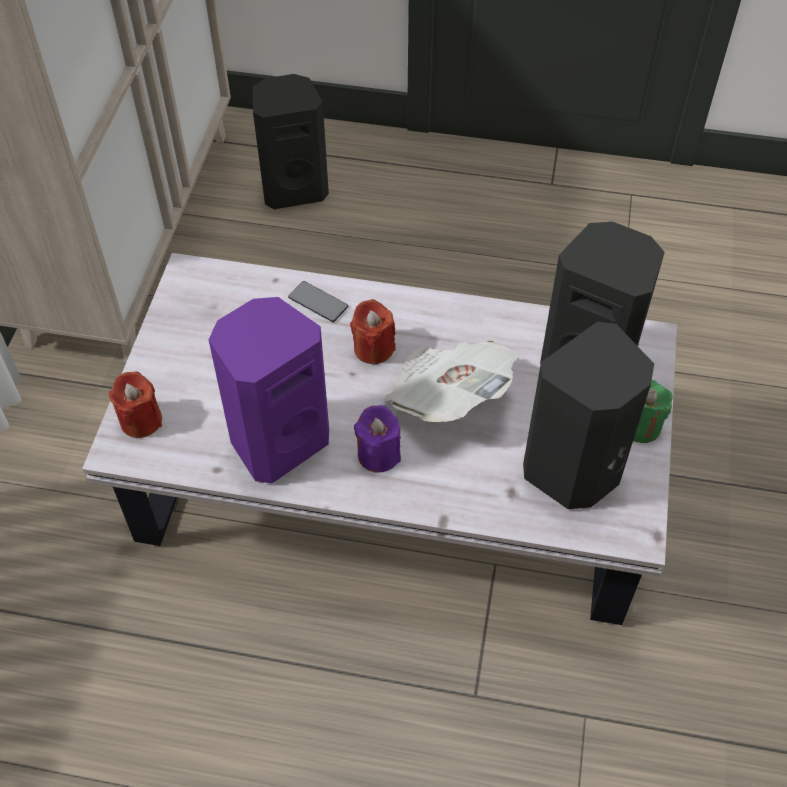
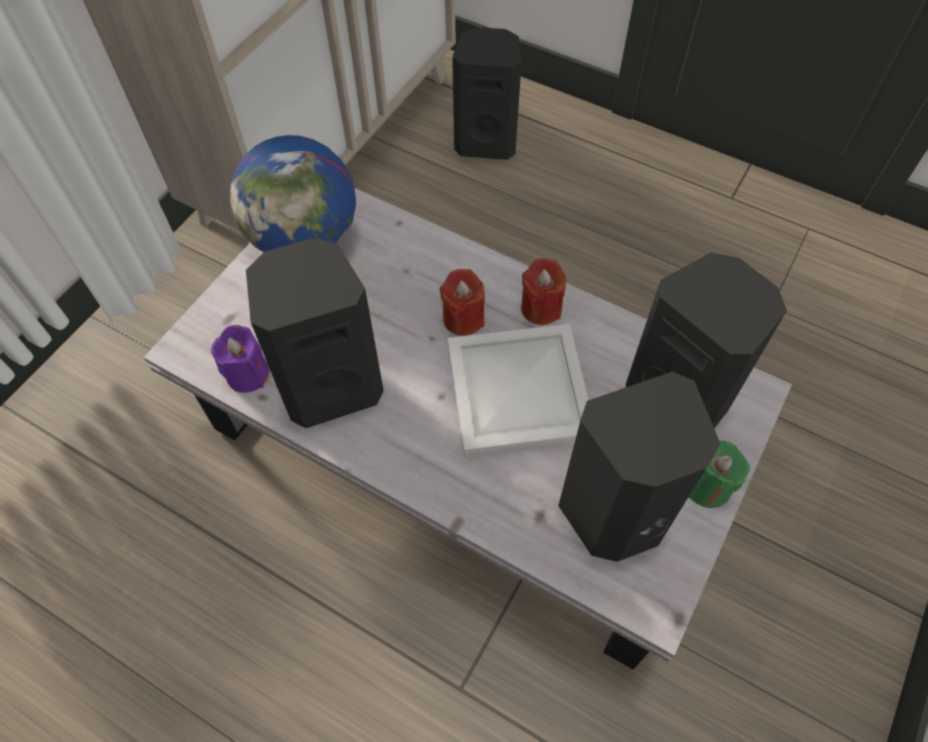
camera: 20 degrees right, 5 degrees up
(141, 420) = (216, 326): red candle -> red candle (541, 308)
(191, 318) = (305, 239): none -> globe
(277, 441) = (331, 385): purple speaker -> black speaker
(318, 302) = (429, 256): phone -> none
(378, 454) = (422, 431): purple candle -> purple candle (247, 374)
(447, 397) = (516, 391): newspaper -> white tray

